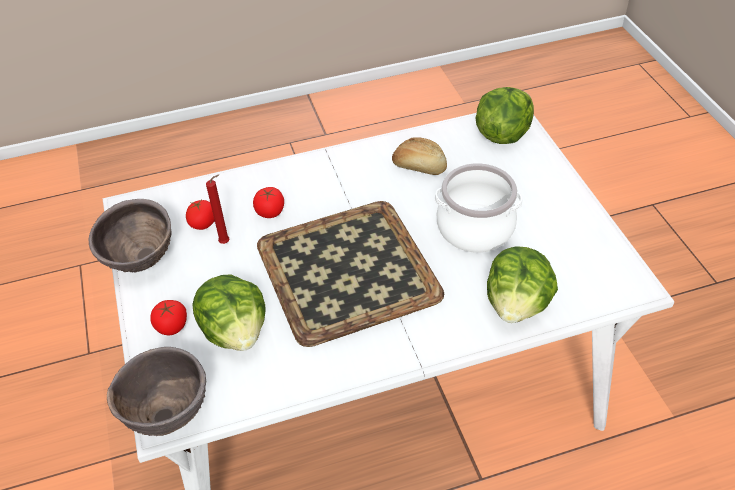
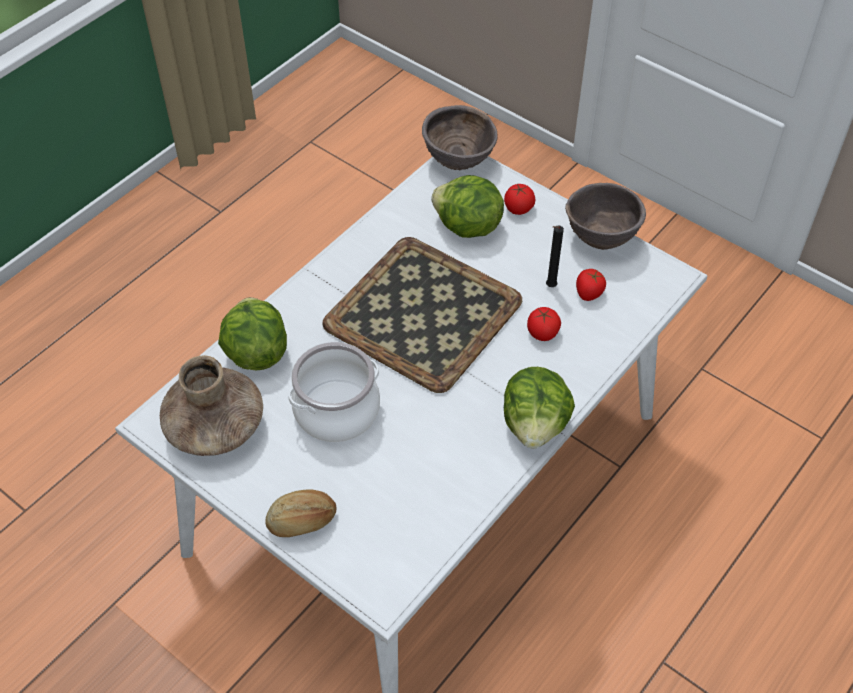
camera: 145 degrees right, 5 degrees up
(226, 242) = (549, 287): red candle -> black candle
(419, 166) = (443, 459): bread -> bread (302, 522)
(502, 134) = (381, 558): lettuce -> lettuce (535, 425)
(583, 259) = (215, 427): none -> brown vase

